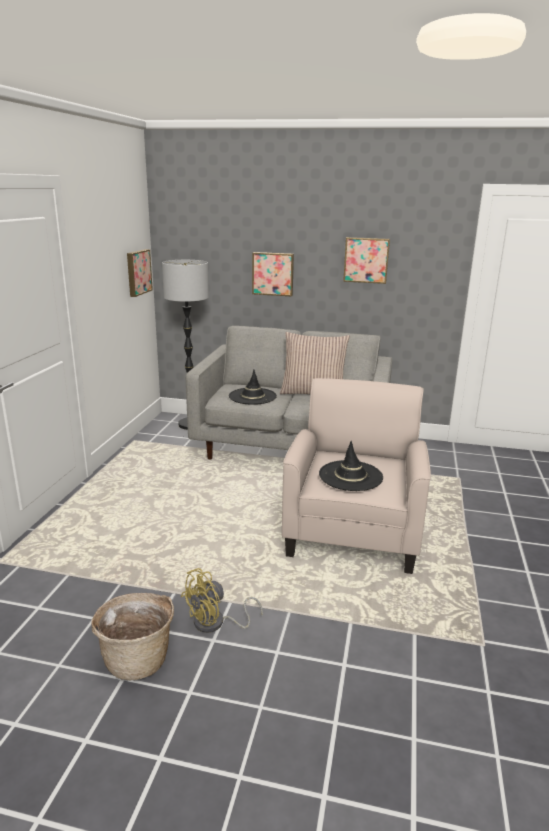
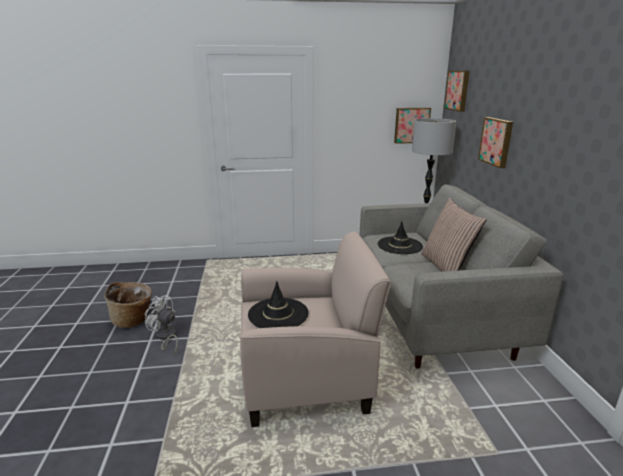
camera: 70 degrees right, 0 degrees up
(215, 623) = (165, 337): yellow fan -> white fan
(366, 260) = (568, 137): picture -> picture (458, 90)

